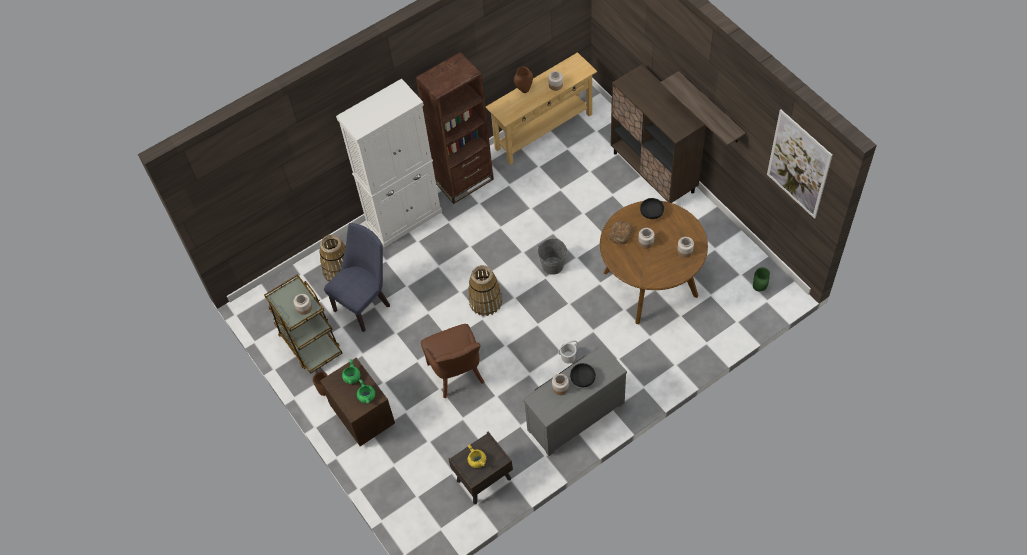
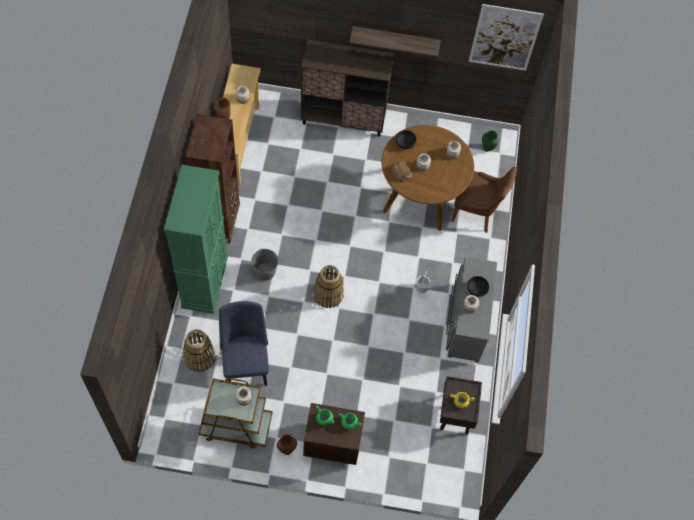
camera: 55 degrees left, 5 degrees up
(404, 218) = (205, 281): white cabinet -> green cabinet
(457, 374) = (363, 359): brown chair -> brown chair (476, 212)
(553, 265) = (346, 233): grey bucket -> grey bucket (265, 271)

